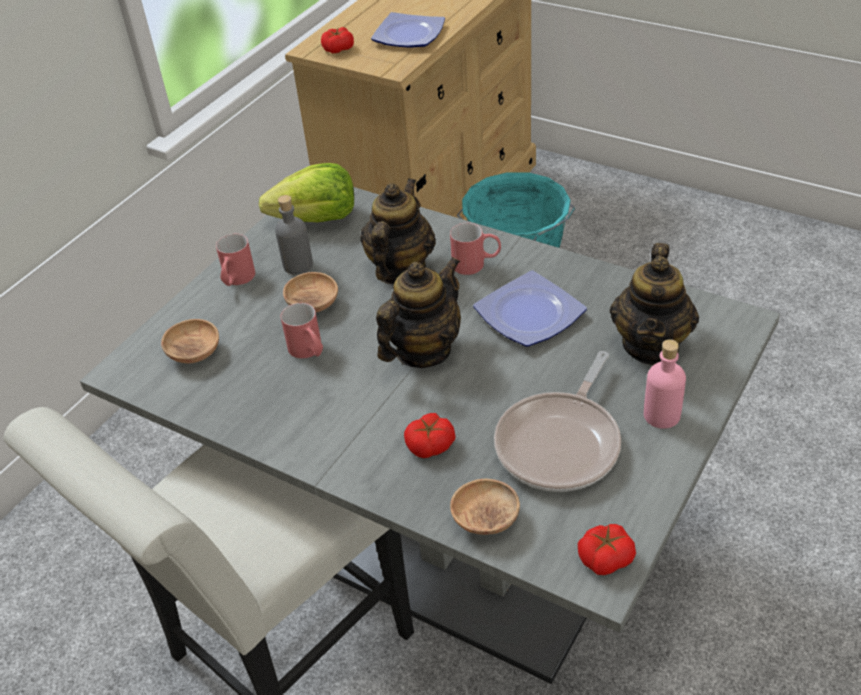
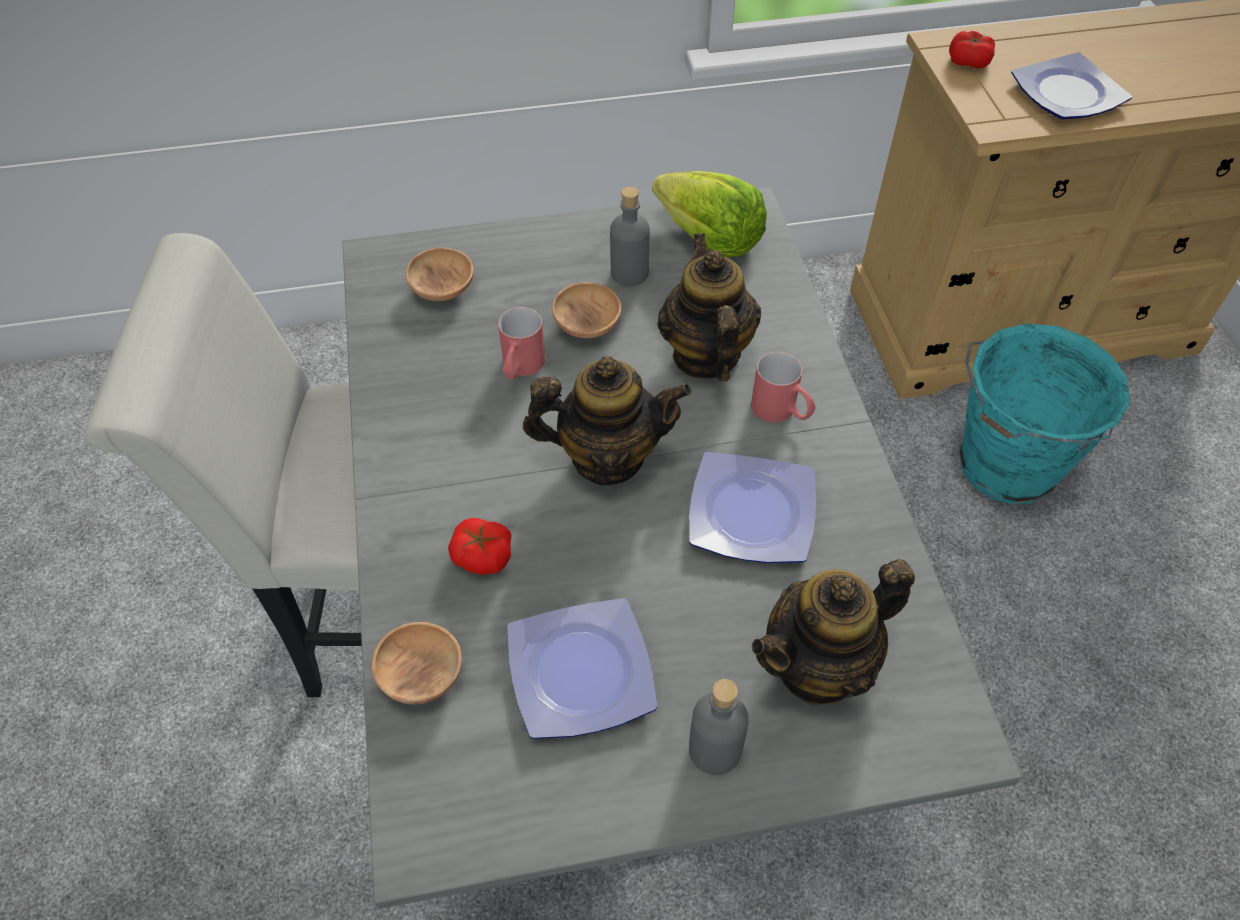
camera: 45 degrees right, 10 degrees up
(237, 281) = (563, 247): red mug -> none
(399, 270) = (705, 355): teapot -> teapot turned 75 degrees counterclockwise
(561, 443) = (584, 674): frying pan -> plate
(605, 558) = (452, 827): tomato -> none
(661, 415) = (714, 749): pink bottle -> grey bottle

